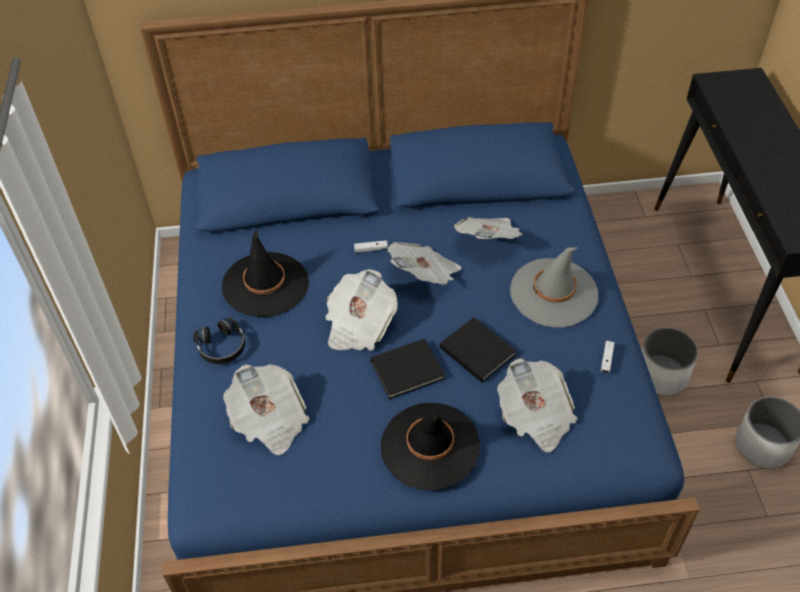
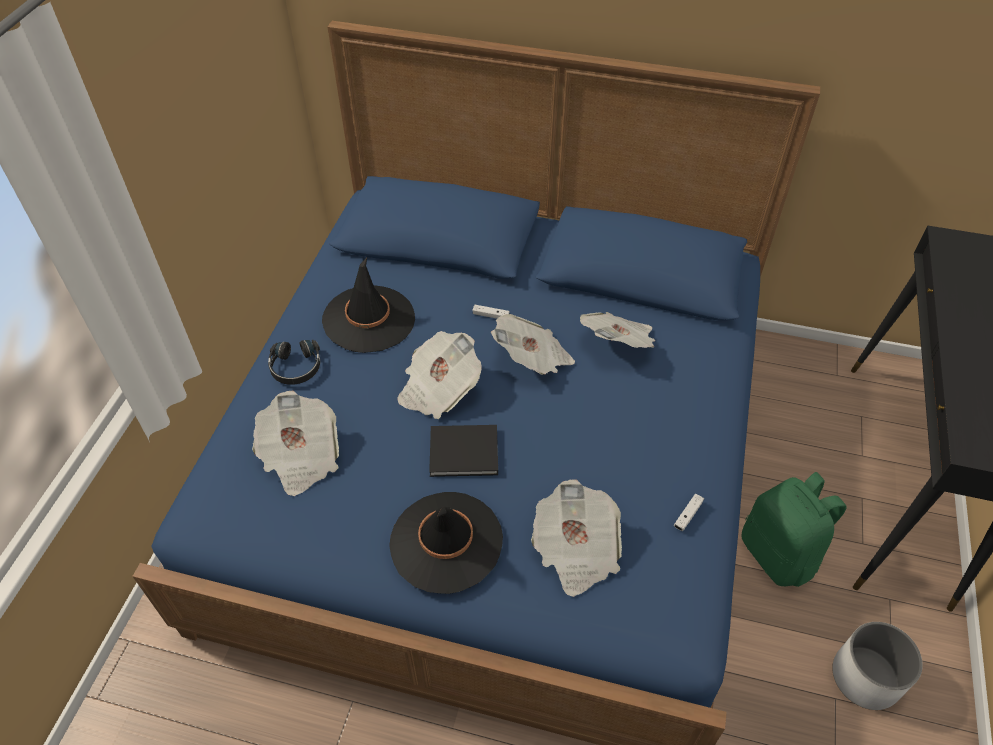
camera: 20 degrees right, 0 degrees up
(476, 350) = (546, 455): black book -> none
(554, 293) = (662, 421): grey hat -> none
(662, 375) = (779, 554): white planter -> green backpack

